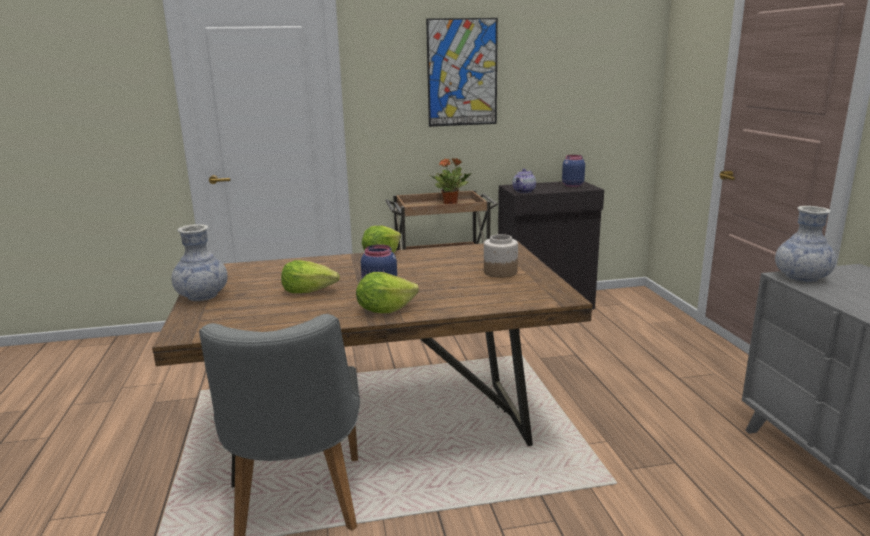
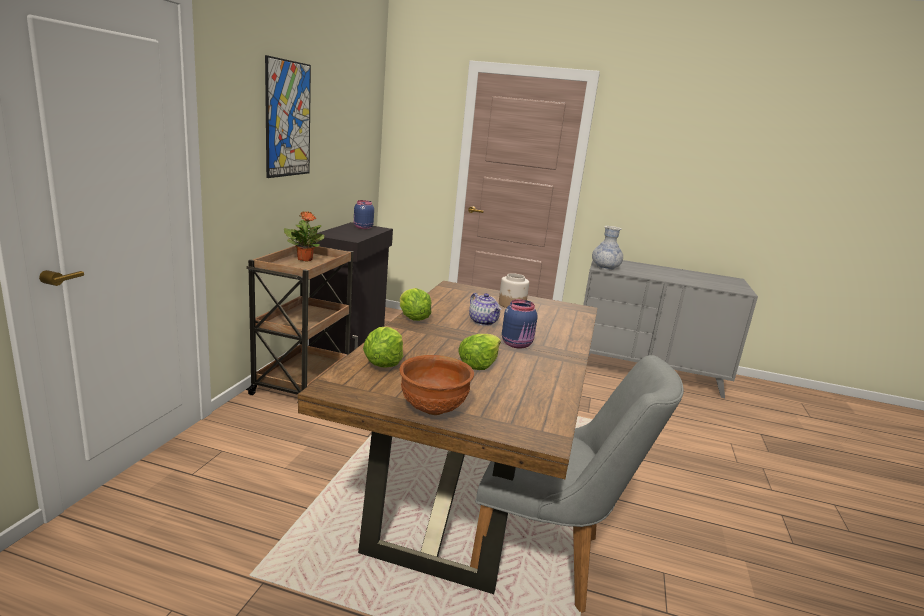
camera: 65 degrees left, 0 degrees up
(202, 296) = (432, 409): vase -> brown bowl
(384, 310) = (558, 353): lettuce -> lettuce (383, 363)
(524, 191) = (352, 238): teapot -> teapot (484, 322)

